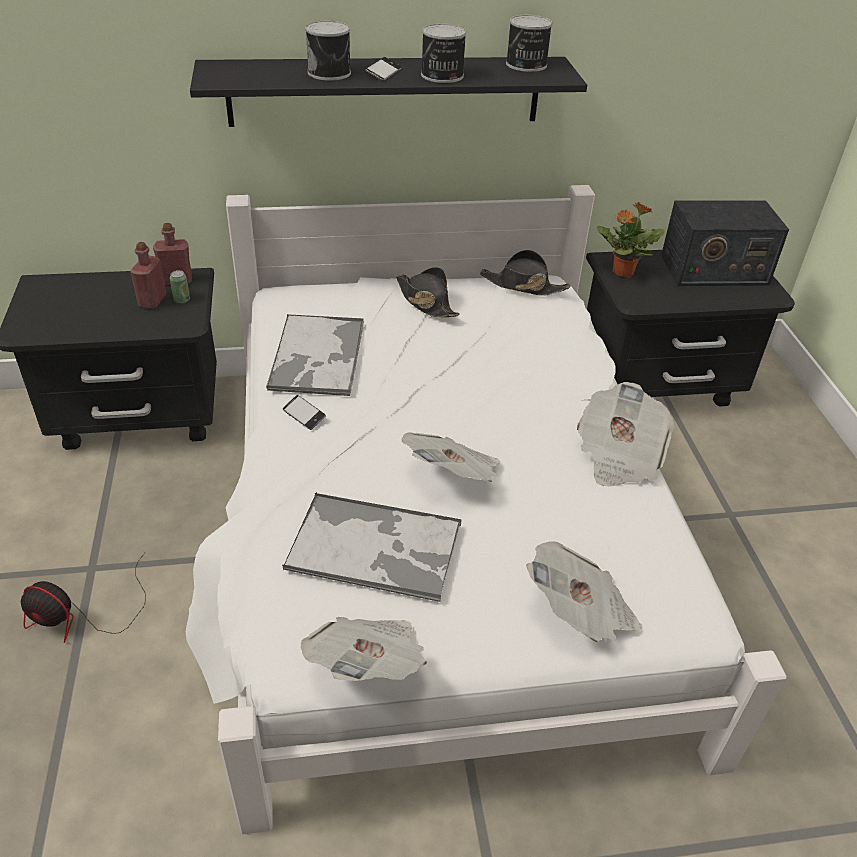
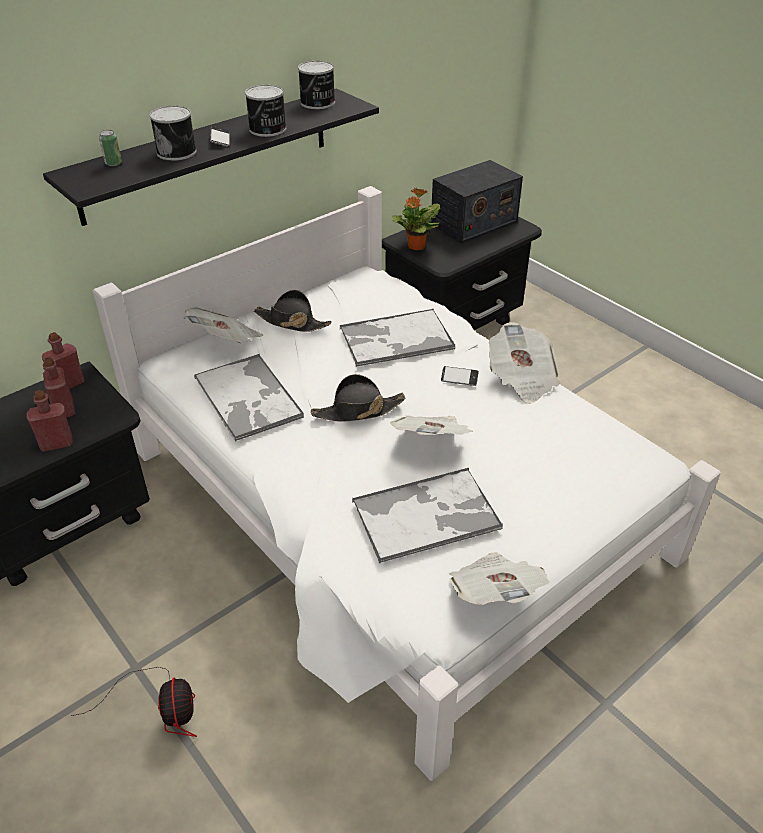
camera: 30 degrees left, 0 degrees up
(81, 616) = (163, 708): fan -> fan turned 90 degrees counterclockwise
(119, 327) = (56, 444): none -> red bottle
(182, 300) = (91, 398): can -> can (113, 163)
(304, 415) = (282, 447): phone -> phone (459, 378)
(513, 358) = (395, 339): none -> tray
(523, 285) = (352, 282): black hat -> black hat (358, 410)
(580, 613) = (588, 491): newspaper -> newspaper (226, 341)

